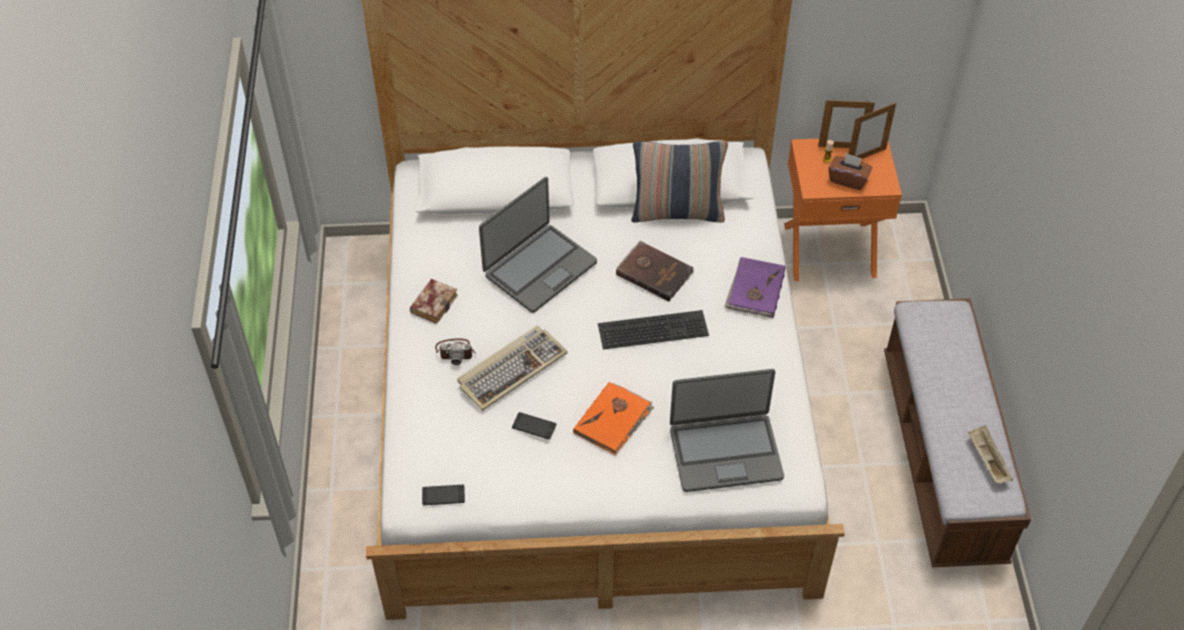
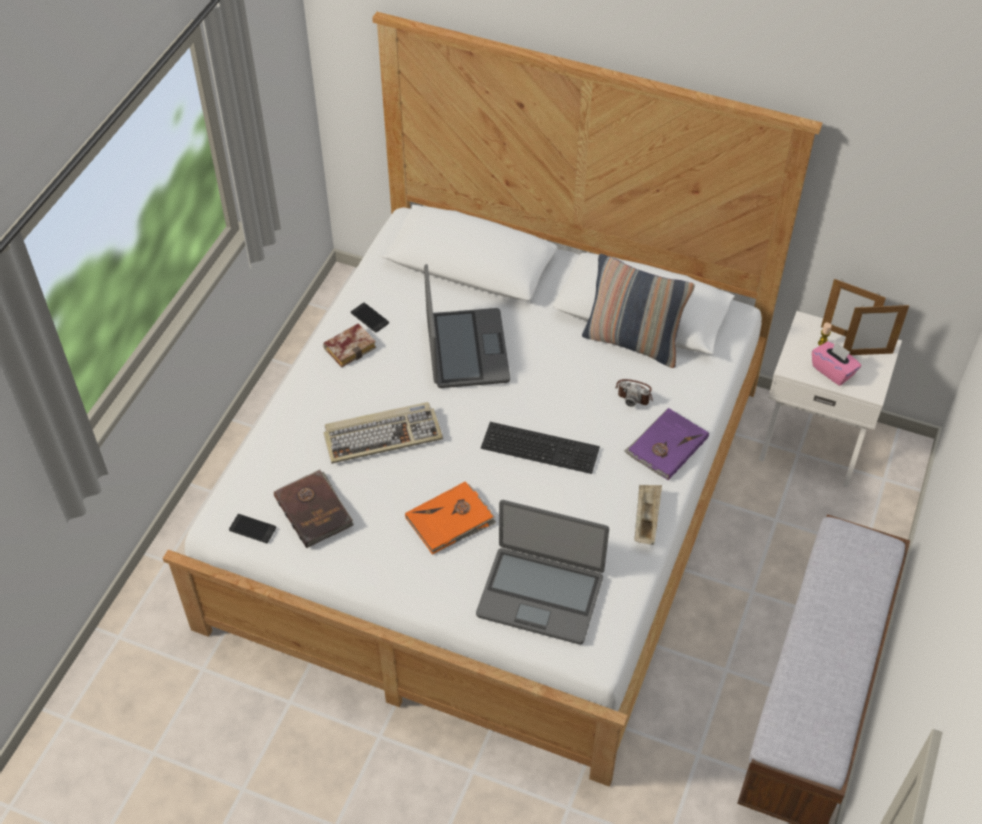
camera: 25 degrees right, 0 degrees up
(455, 351) = (343, 399): camera -> camera (634, 393)
(534, 426) = (371, 496): phone -> phone (369, 318)
(539, 268) = (466, 349): laptop -> laptop turned 75 degrees counterclockwise
(654, 272) = (575, 393): brown book -> brown book (314, 510)
(829, 249) = (813, 441): orange nightstand -> white nightstand
(848, 179) = (833, 371): brown tissue box -> pink tissue box
(987, 460) = (827, 714): beige tray -> beige tray (646, 519)

